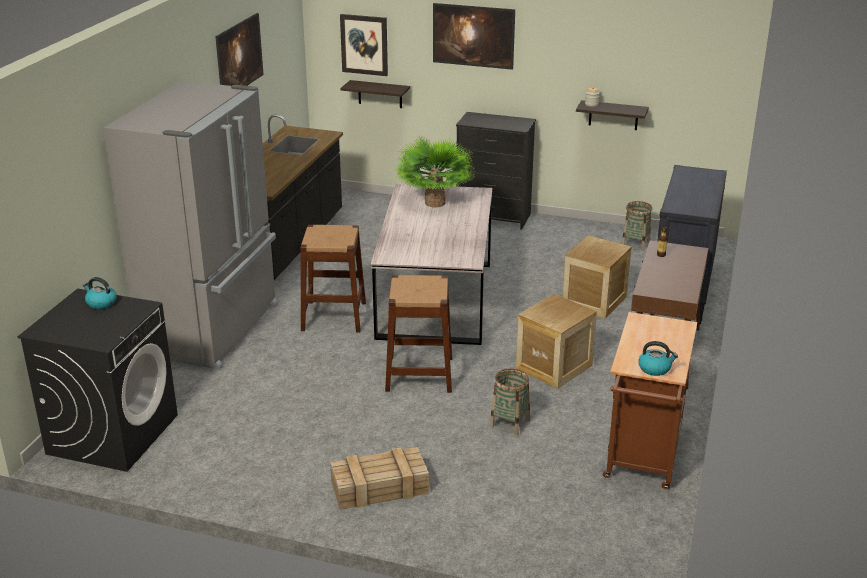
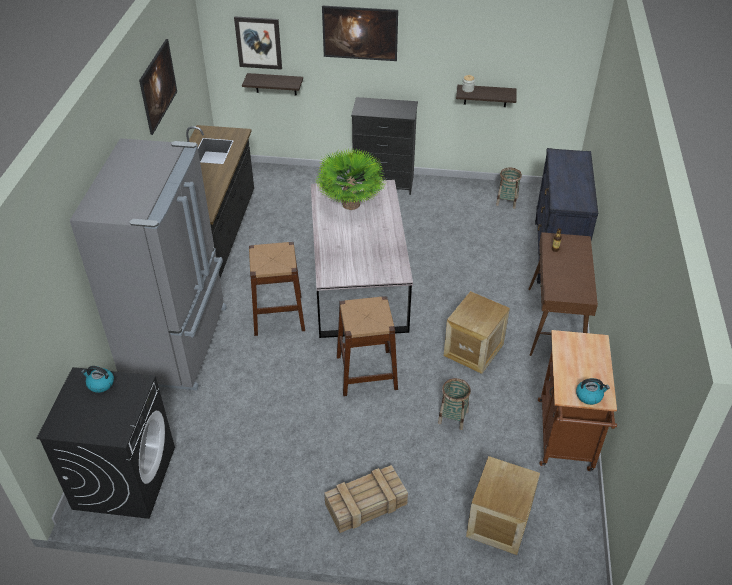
camera: 10 degrees left, 15 degrees up
(594, 301) = (488, 271): crate -> crate (499, 522)

